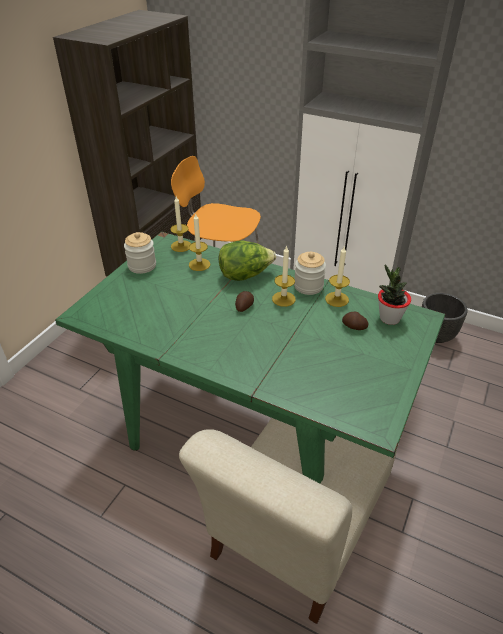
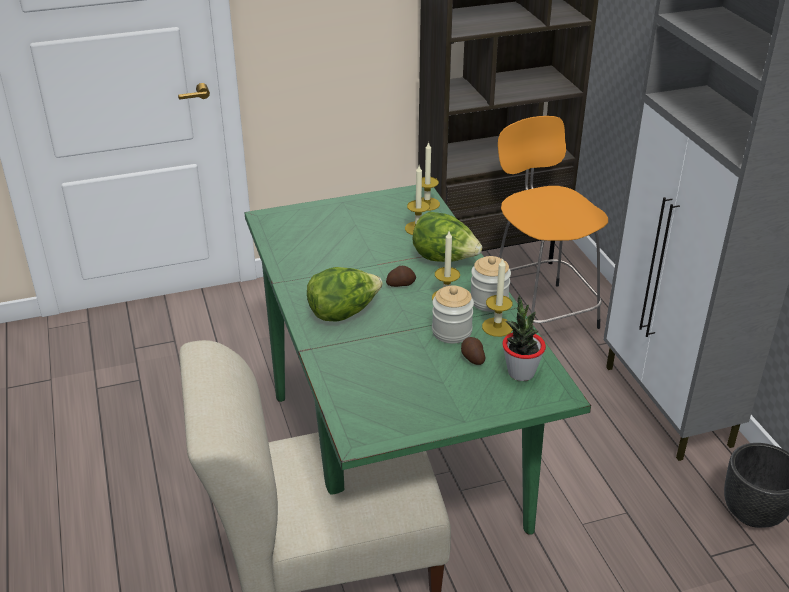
camera: 45 degrees right, 5 degrees down
(142, 266) = (367, 204): jar -> jar (451, 332)
(239, 348) = (343, 313): none -> lettuce

